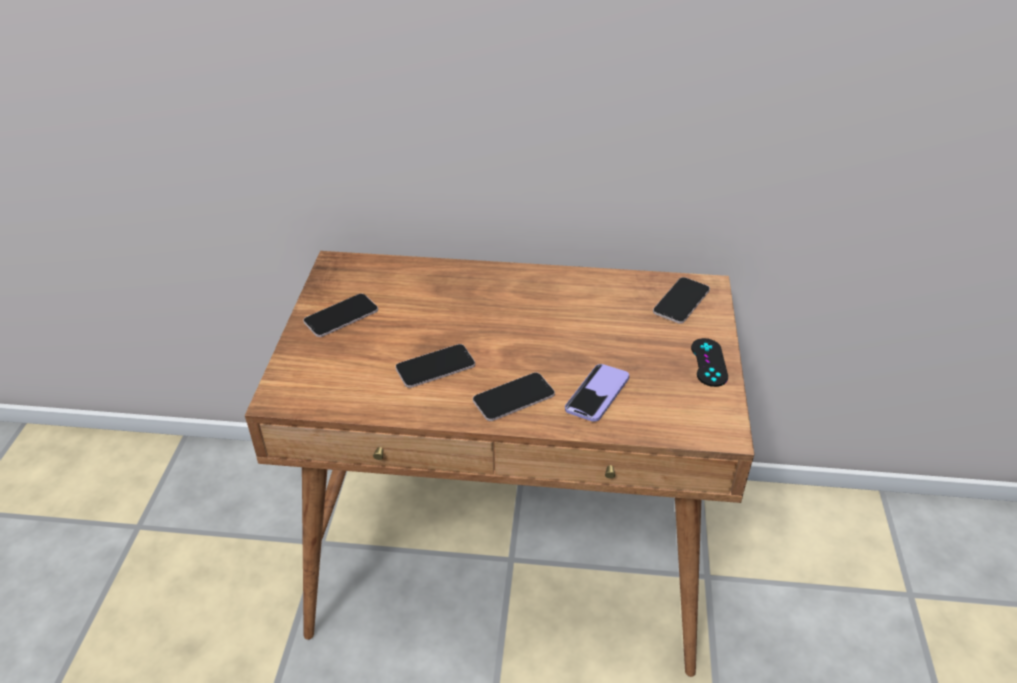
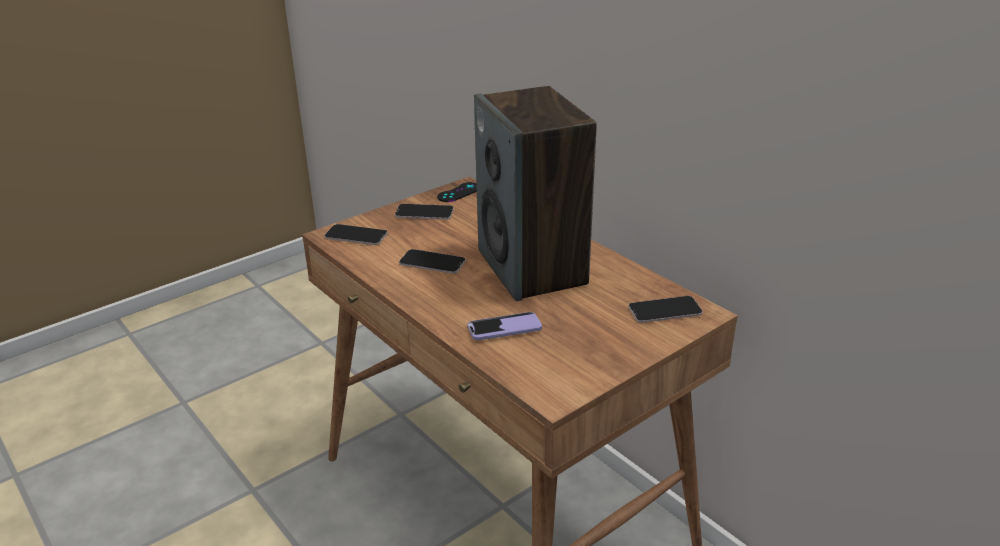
camera: 45 degrees right, 10 degrees down
(513, 397) = (449, 301): phone -> phone (356, 236)
(530, 320) = (533, 268): none -> speaker
(709, 362) = (618, 355): black game controller -> black game controller (459, 192)

